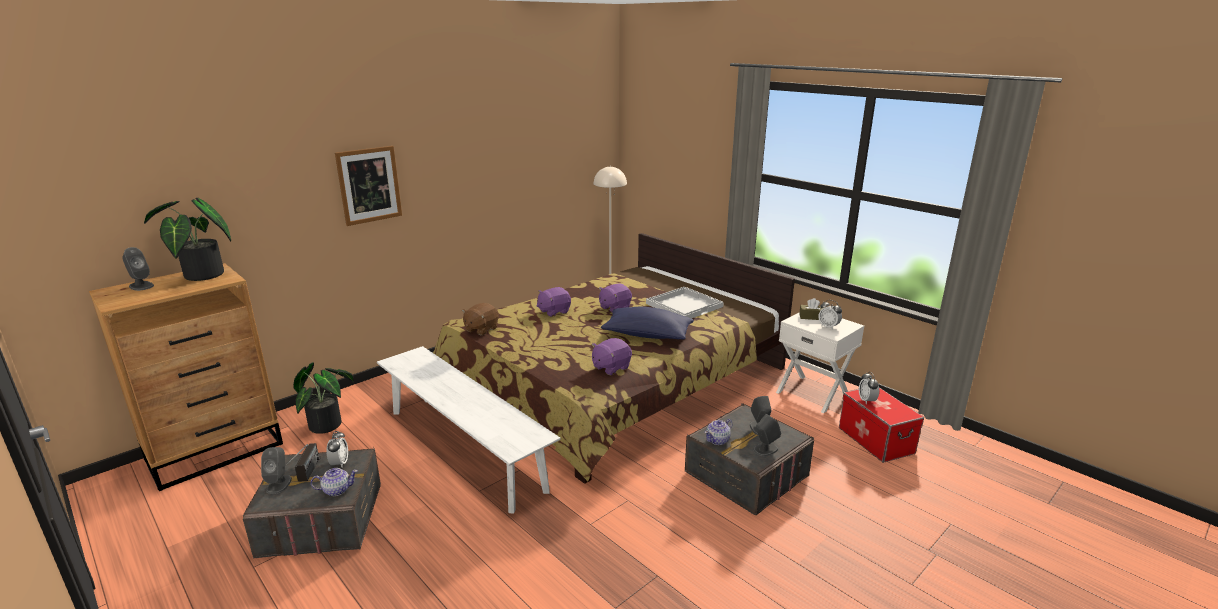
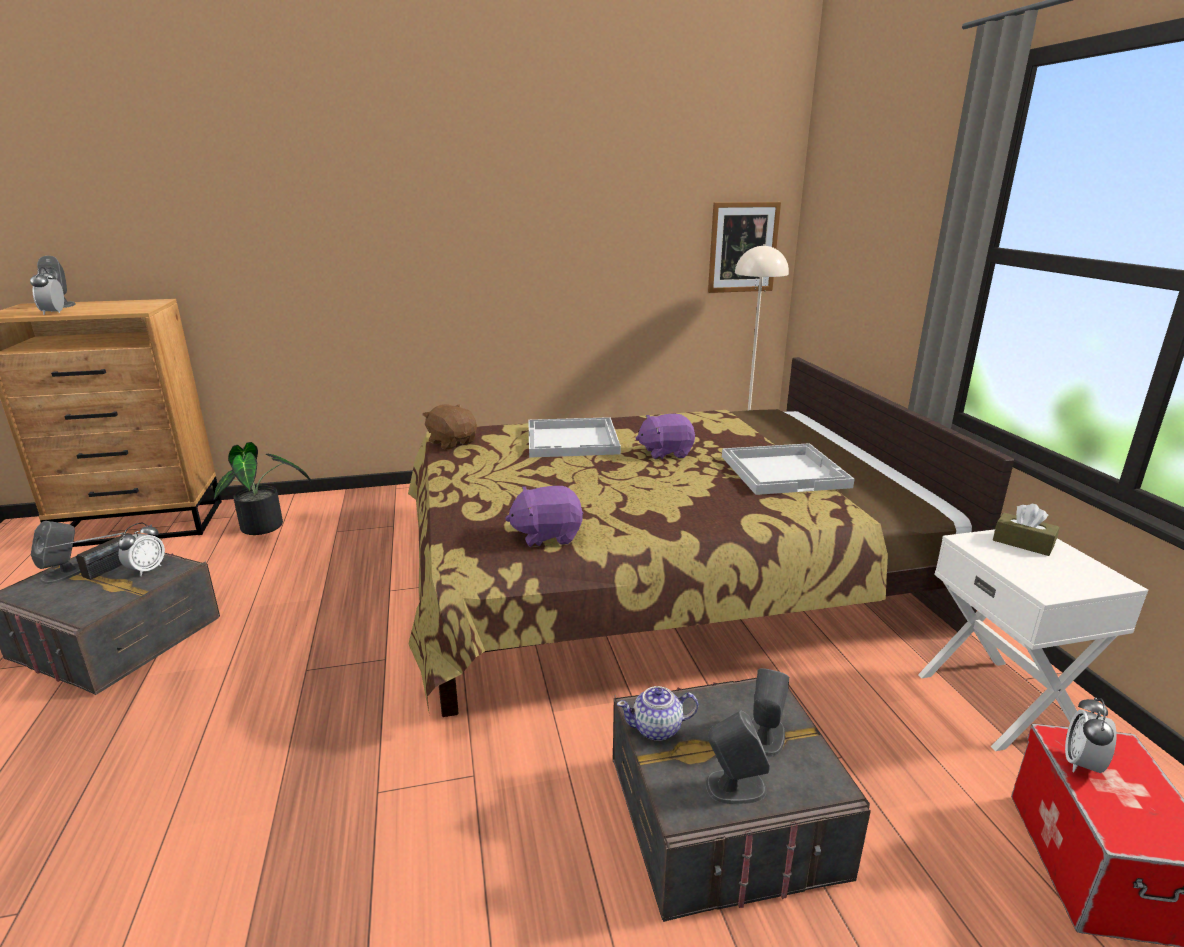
camera: 30 degrees right, 0 degrees up
(200, 276) = (123, 305): potted plant -> none
(336, 490) = (95, 602): teapot -> none
(369, 185) = (373, 226): picture -> picture (743, 247)
(464, 449) = (358, 604): white bench -> none
(481, 329) = (452, 442): brown plush toy -> brown plush toy turned 75 degrees clockwise
(553, 311) = (573, 440): purple plush toy -> white tray
(647, 335) = (666, 502): blue pillow -> none
(828, 327) = (1047, 571): alarm clock -> alarm clock (54, 313)

